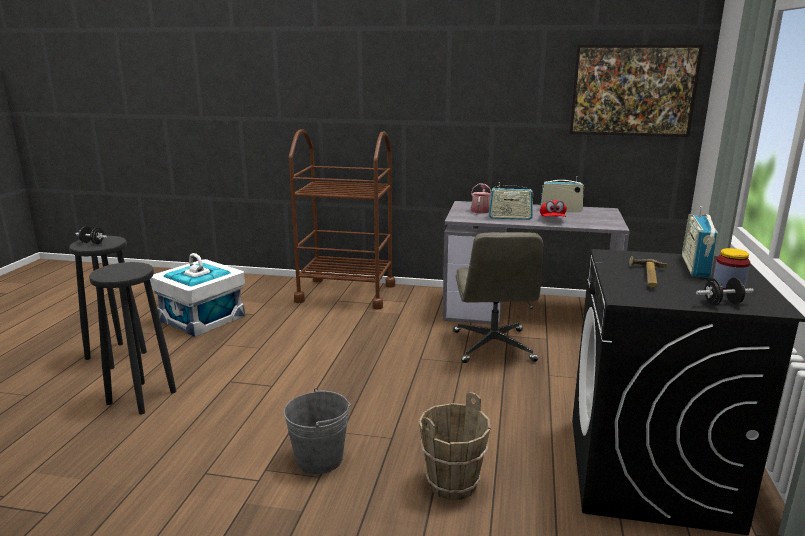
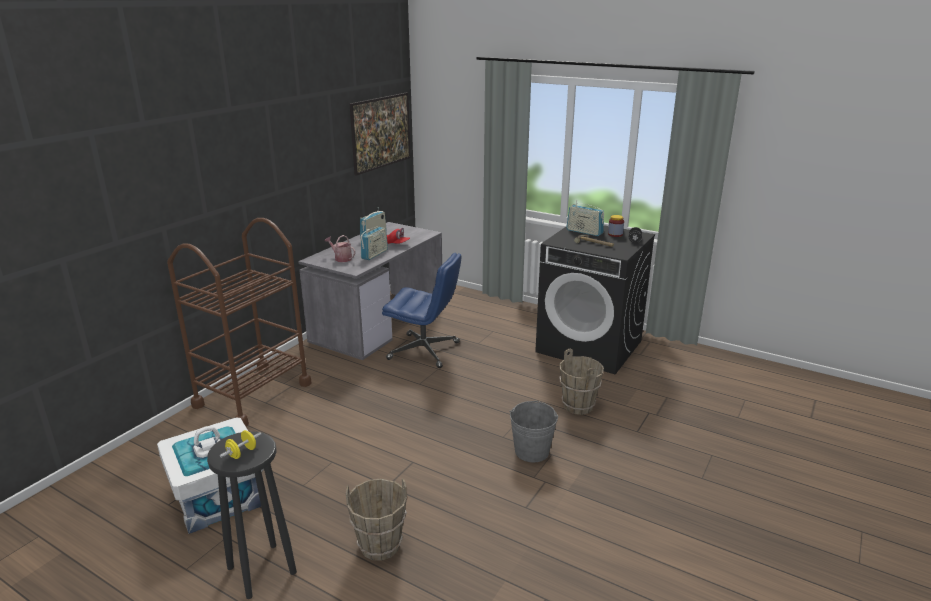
camera: 70 degrees left, 5 degrees up
(92, 243) = (242, 453): black dumbbell -> yellow dumbbell
(141, 397) = (380, 546): black stool -> brown bucket
(493, 346) = (424, 351): grey office chair -> blue office chair

